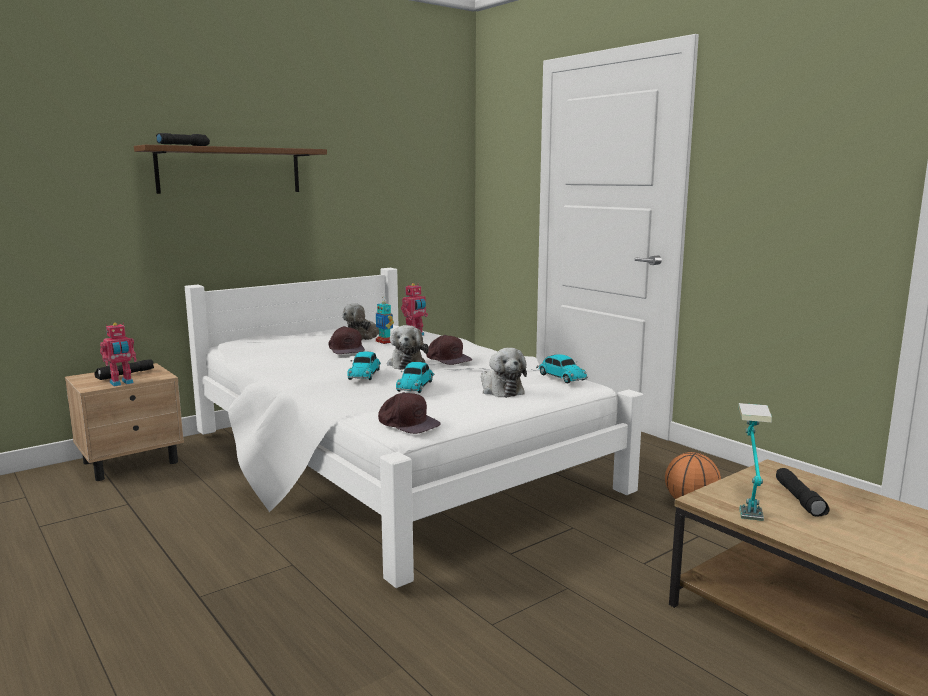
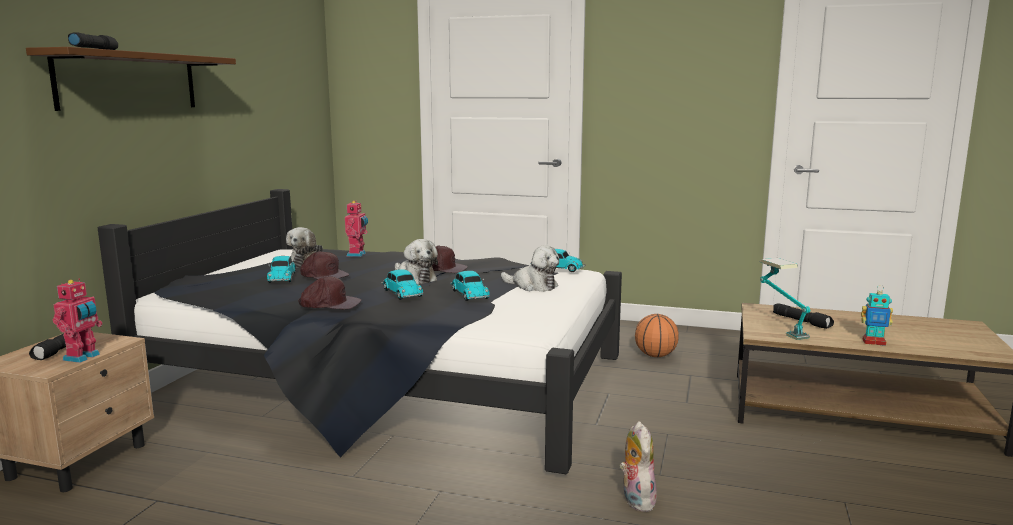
camera: 35 degrees left, 0 degrees up
(315, 345) = (282, 277): none -> toy car
(384, 342) = (342, 264): toy robot -> toy robot (873, 342)
(393, 464) = (392, 386): white bed -> black bed
(408, 423) = (525, 324): brown cap -> brown cap (330, 303)
(430, 638) = (635, 499): none -> plush toy

